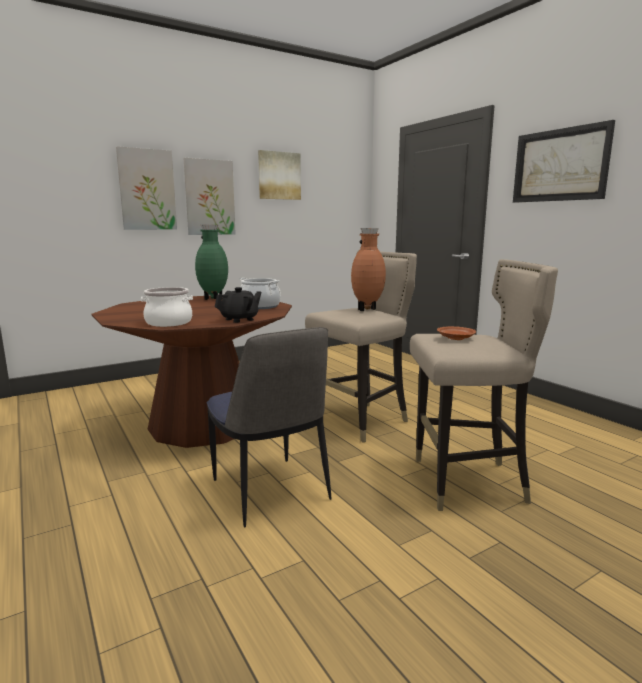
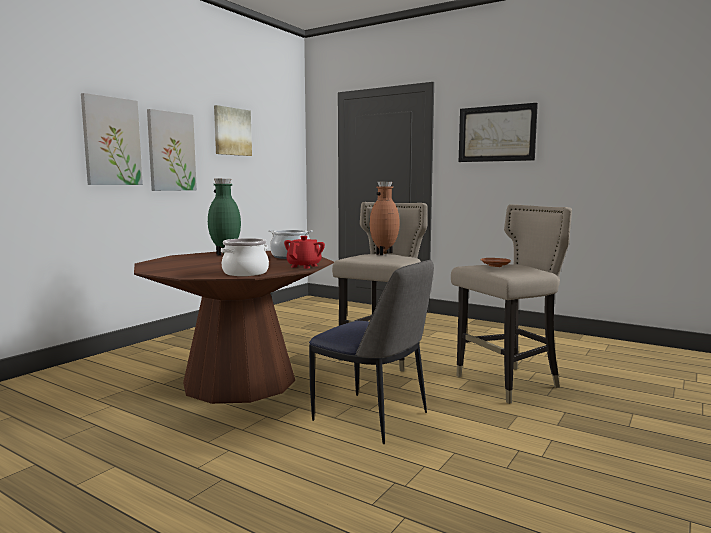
camera: 25 degrees left, 5 degrees down
(240, 319) = (304, 266): black teapot -> red teapot

